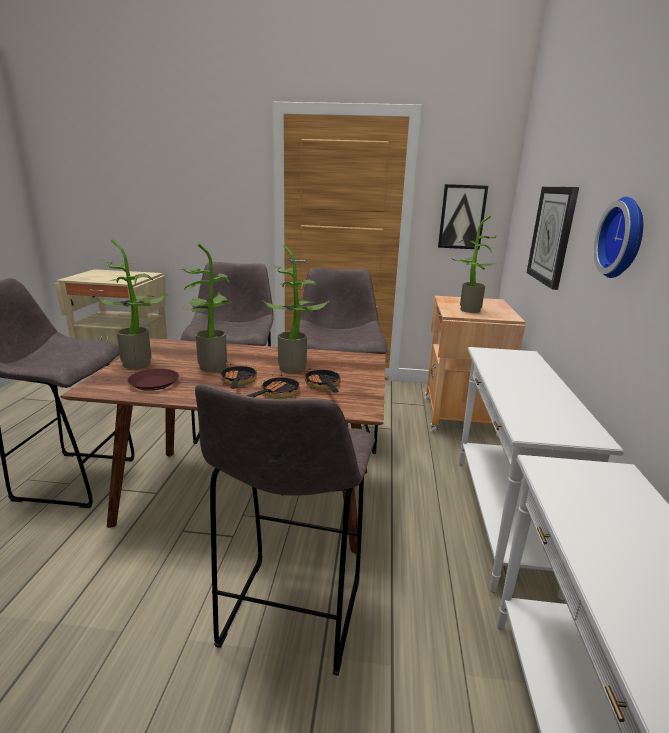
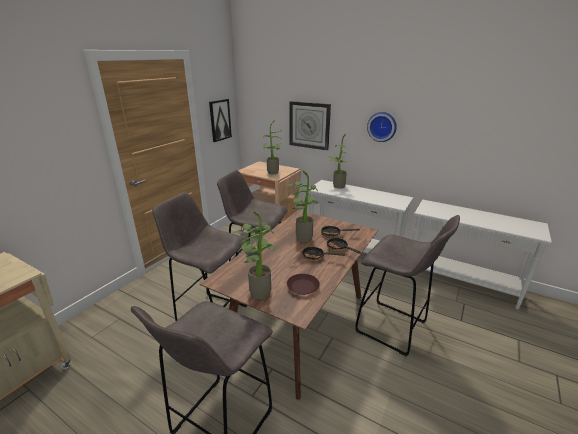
camera: 65 degrees left, 5 degrees up
(211, 365) = (282, 262): potted plant -> potted plant (337, 186)

